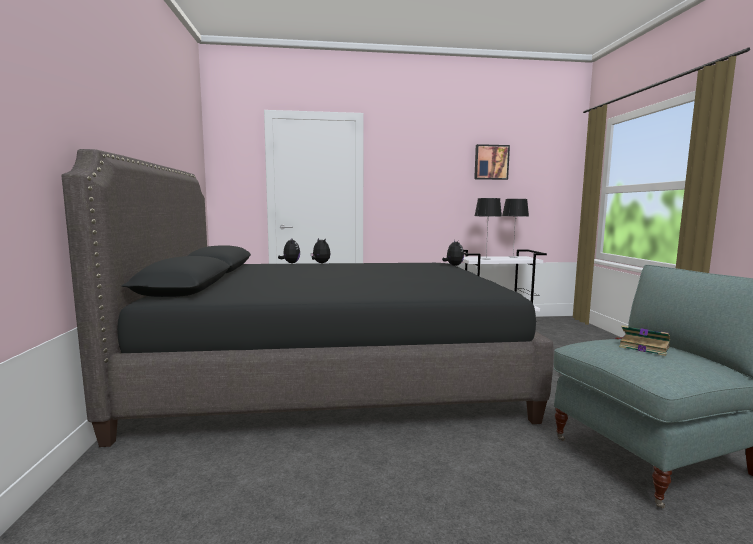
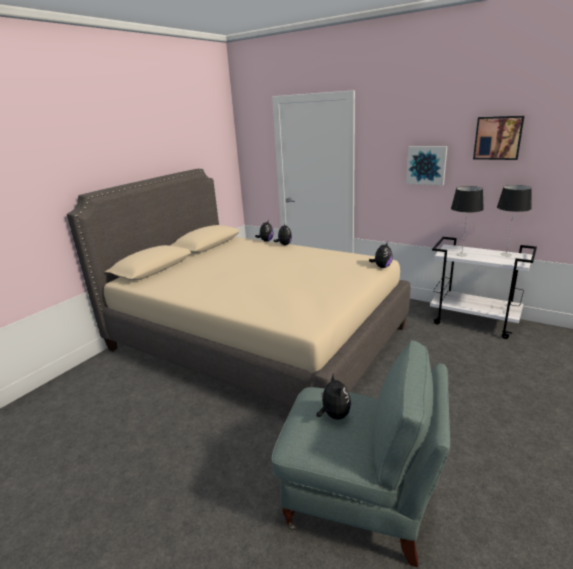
camera: 40 degrees right, 15 degrees up
(331, 375) = (256, 339): black bed -> beige bed
(435, 185) = (426, 165): none -> picture
(642, 347) = (334, 415): book -> plush toy

